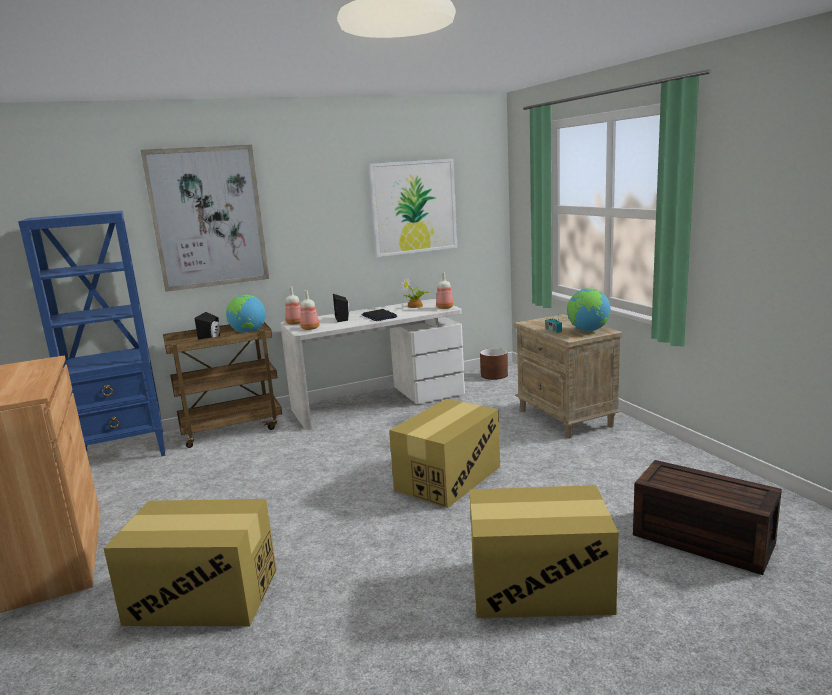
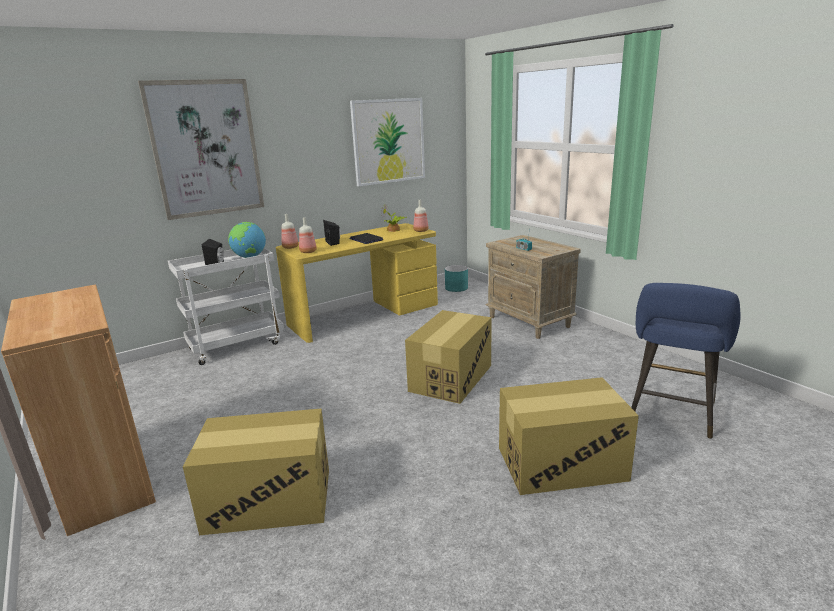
camera: 10 degrees left, 5 degrees up
(124, 453) = (138, 373): blue bookcase -> none
(232, 428) = (237, 345): brown cart -> white cart
(378, 401) = (364, 314): white desk -> yellow desk
(494, 375) = (456, 288): brown planter -> turquoise planter
(588, 330) = (552, 248): globe -> none
(700, 539) = (671, 414): brown storage box -> blue stool

